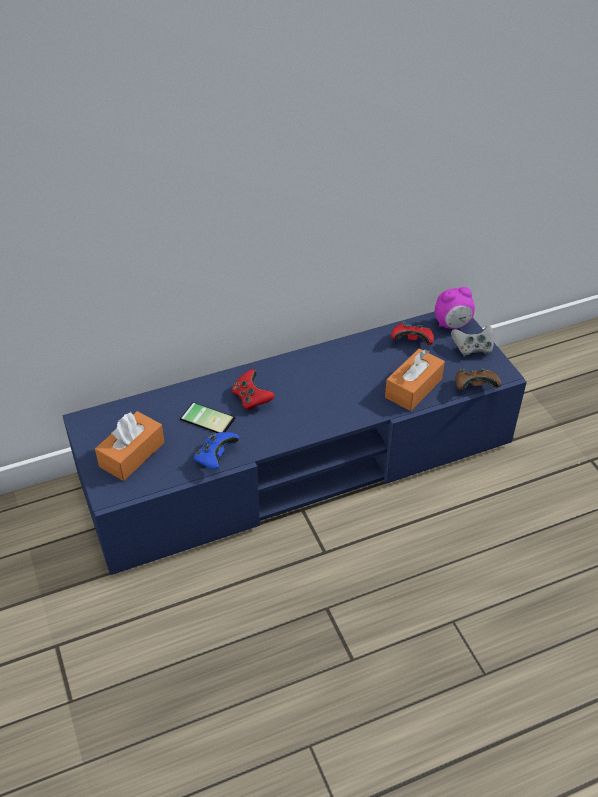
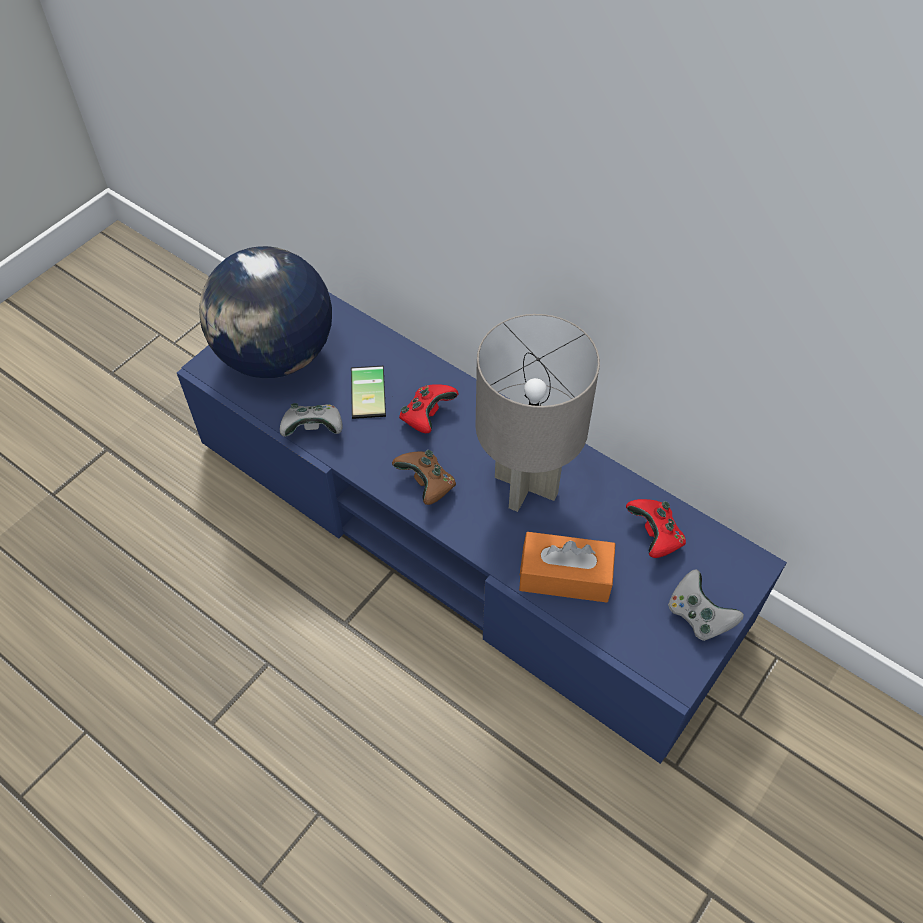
camera: 60 degrees right, 10 degrees up
(132, 454) = (275, 356): orange tissue box -> globe
(216, 457) = (314, 429): blue game controller -> grey game controller
(339, 376) = (527, 485): none -> grey table lamp
(452, 325) = (729, 570): alarm clock -> none
(474, 387) = (620, 650): brown game controller -> brown game controller (427, 485)

